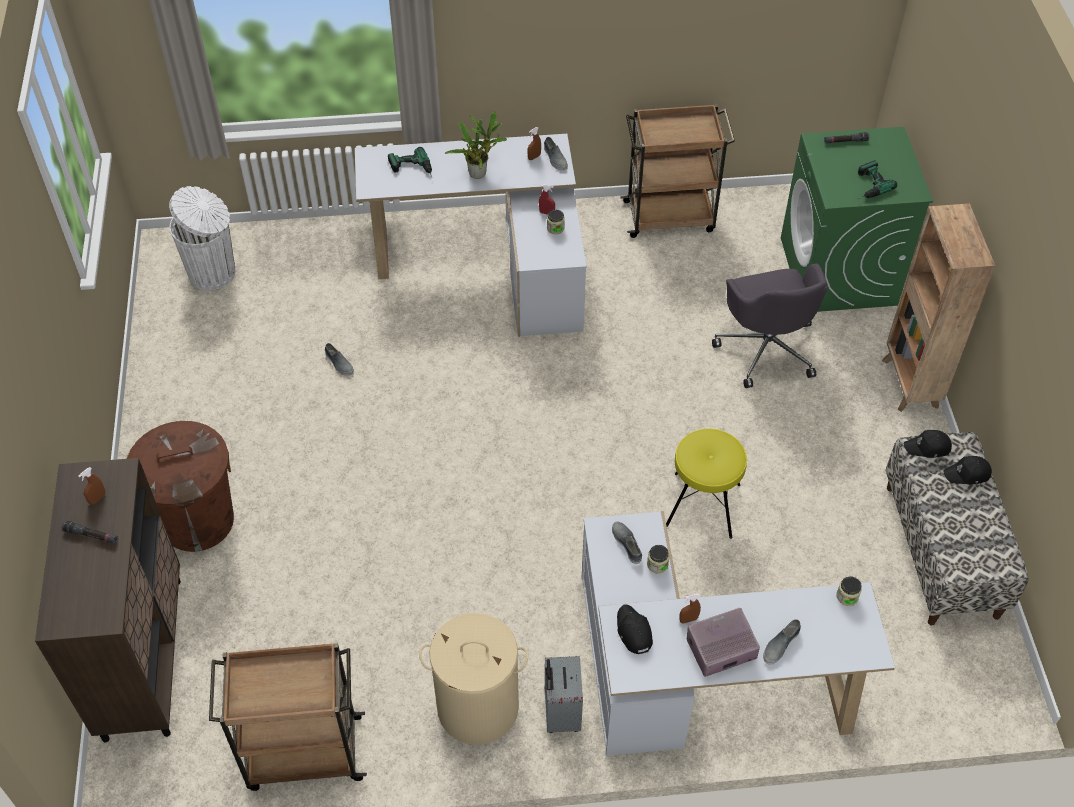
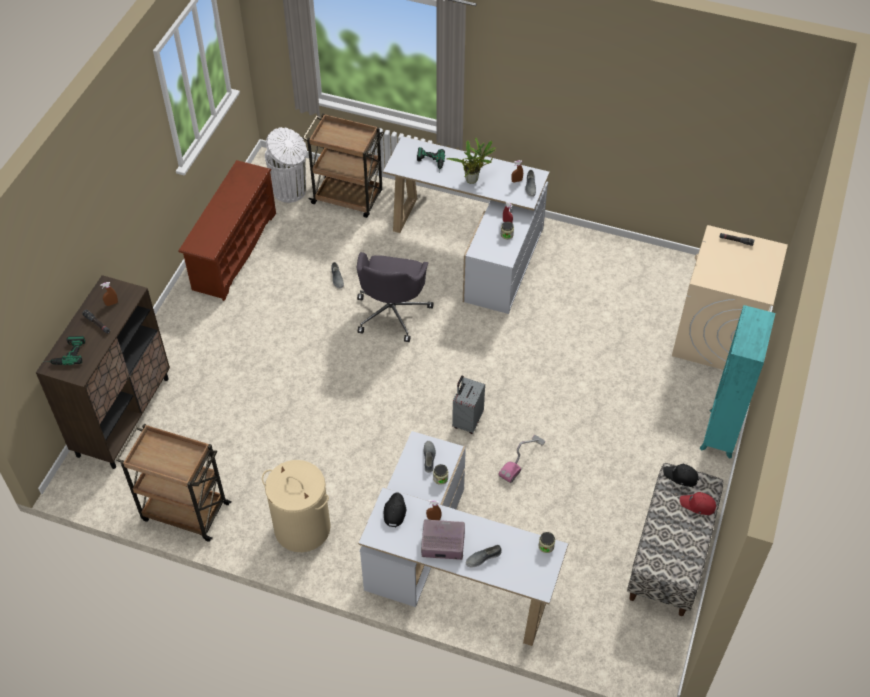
camera: 25 degrees right, 0 degrees up
(178, 376) = (233, 250): none -> brown shoe rack
(197, 521) = (197, 346): brown trash can -> none
(560, 713) = (351, 553): grey suitcase -> grey suitcase (467, 421)
(670, 216) = (618, 255): brown cart -> brown cart (348, 198)
(703, 504) = (522, 459): yellow stool -> vacuum cleaner
(766, 348) = (631, 371): grey office chair -> grey office chair (392, 312)
(838, 272) = (717, 337): green washing machine -> beige washing machine
(866, 185) = (730, 277): power drill -> power drill (64, 353)
(910, 384) = (720, 434): brown bookcase -> turquoise bookcase
(967, 474) = (698, 505): black cap -> red cap

